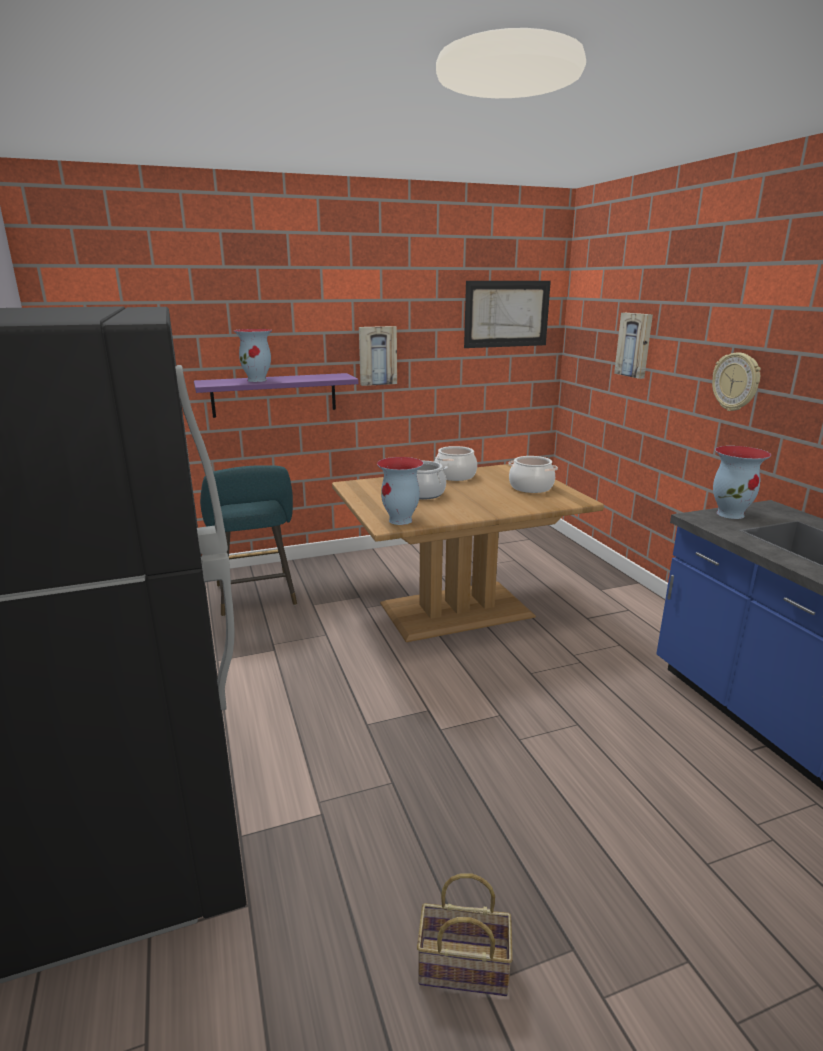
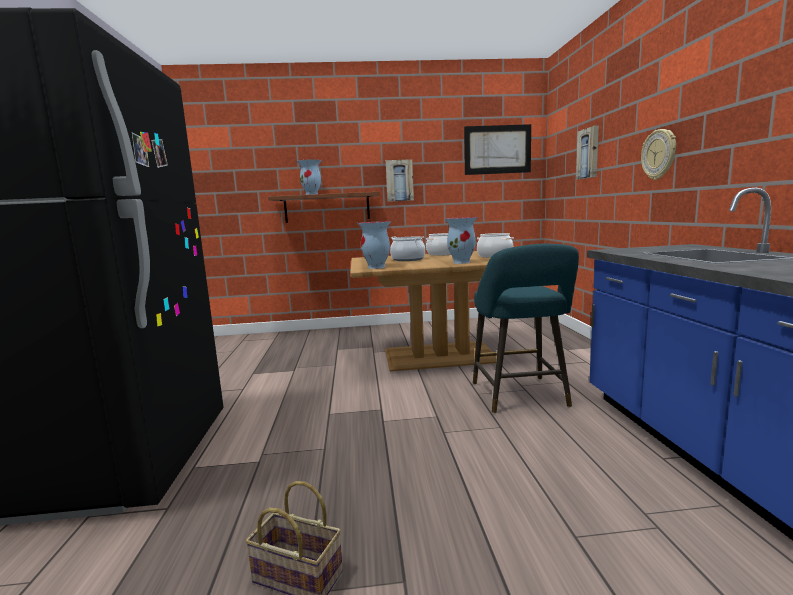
camera: 15 degrees right, 10 degrees down
(256, 598) = (302, 344): turquoise stool -> turquoise stool (520, 397)
(274, 395) = (327, 208): purple shelf -> brown shelf
(730, 514) = (643, 248): vase -> vase (462, 262)

